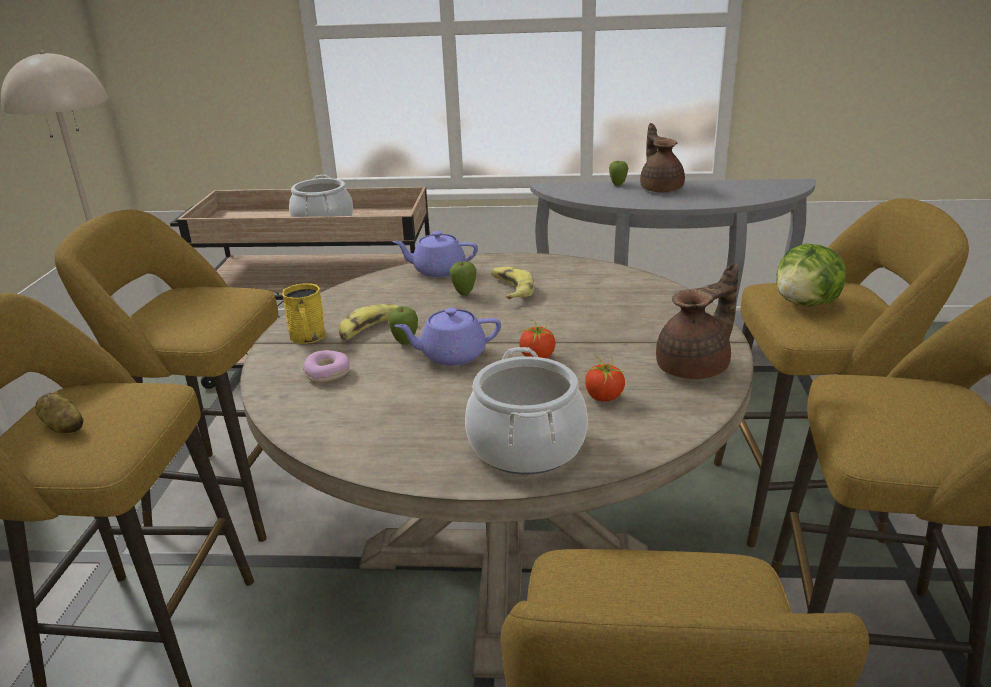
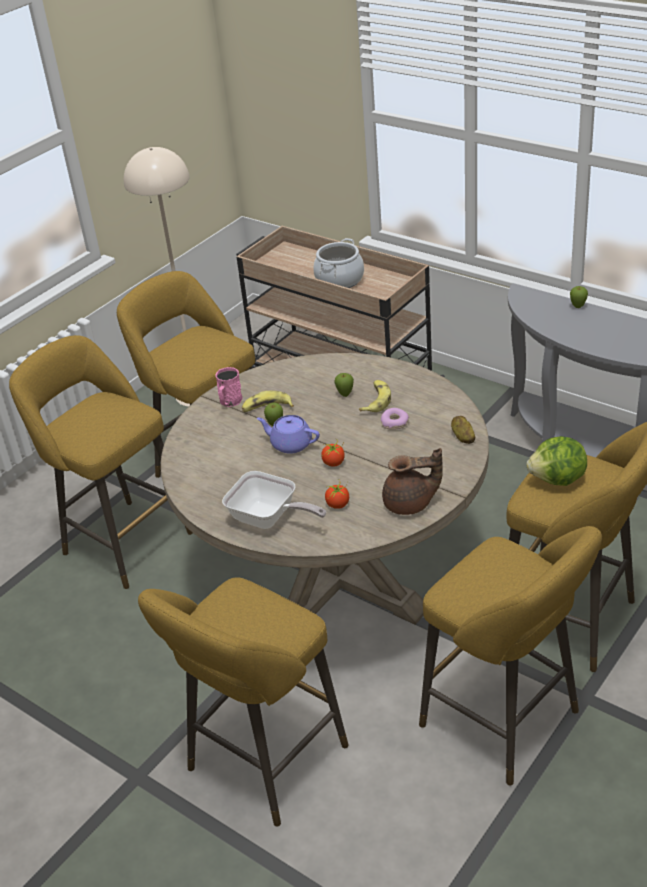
camera: 35 degrees right, 10 degrees up
(63, 426) = (85, 422): potato -> potato (462, 437)
(308, 338) = (229, 402): yellow mug -> pink mug
(328, 373) = (218, 433): donut -> donut (395, 423)
(438, 271) = (349, 367): purple teapot -> none
(527, 446) = (269, 519): cooking pot -> frying pan
(661, 188) = (607, 322): brown teapot -> none

